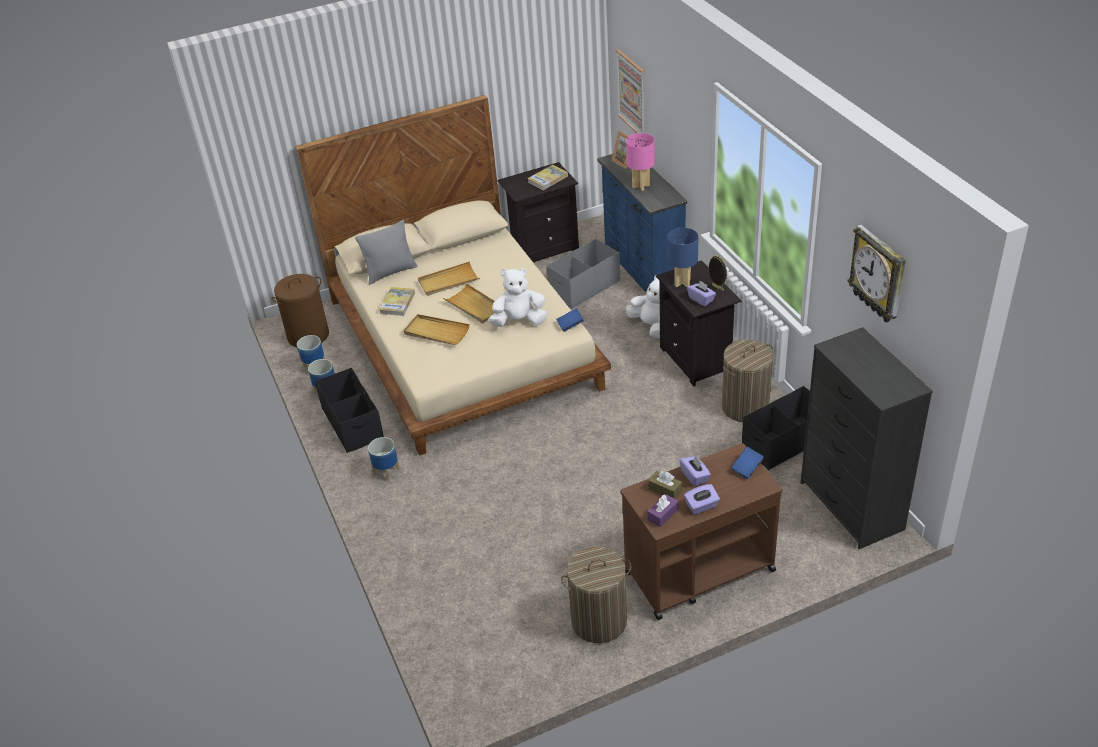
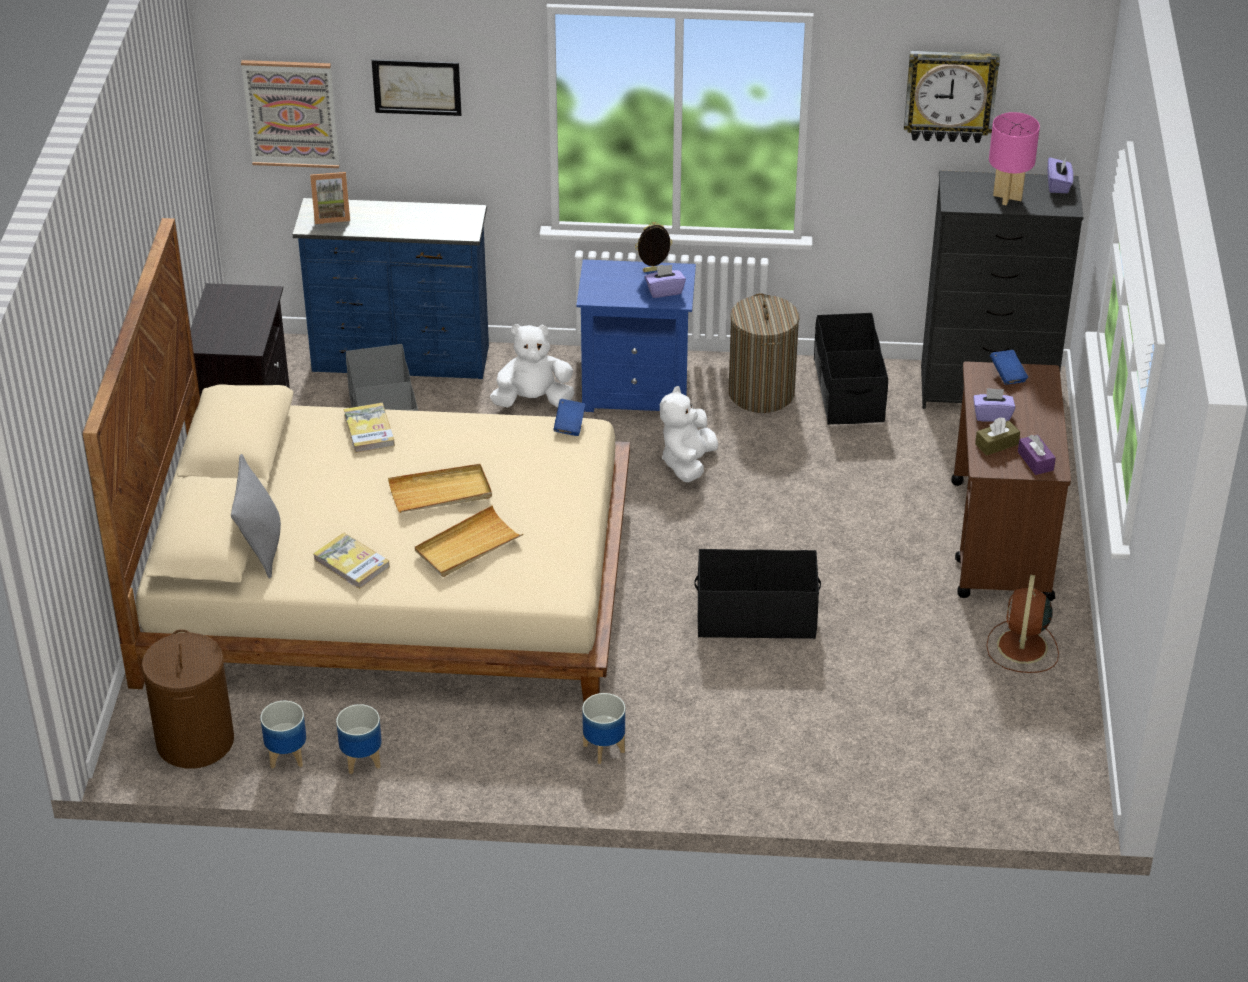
camera: 65 degrees left, 0 degrees up
(353, 424) = (467, 752): black storage box -> black storage box (755, 616)
(448, 281) = (352, 497): beige tray -> none
(519, 321) = (516, 466): white plush toy -> white plush toy (687, 463)
(548, 179) = (241, 308): book -> book (369, 430)
(599, 621) = (1022, 648): laundry basket -> brown fan
(641, 186) = (408, 225): pink table lamp -> pink table lamp (1007, 197)
(670, 106) = (417, 87): none -> picture
(682, 283) = (615, 291): blue table lamp -> none
(697, 359) = (637, 392): black nightstand -> blue nightstand
(701, 506) = (1043, 429): purple tissue box -> purple tissue box (1058, 185)

